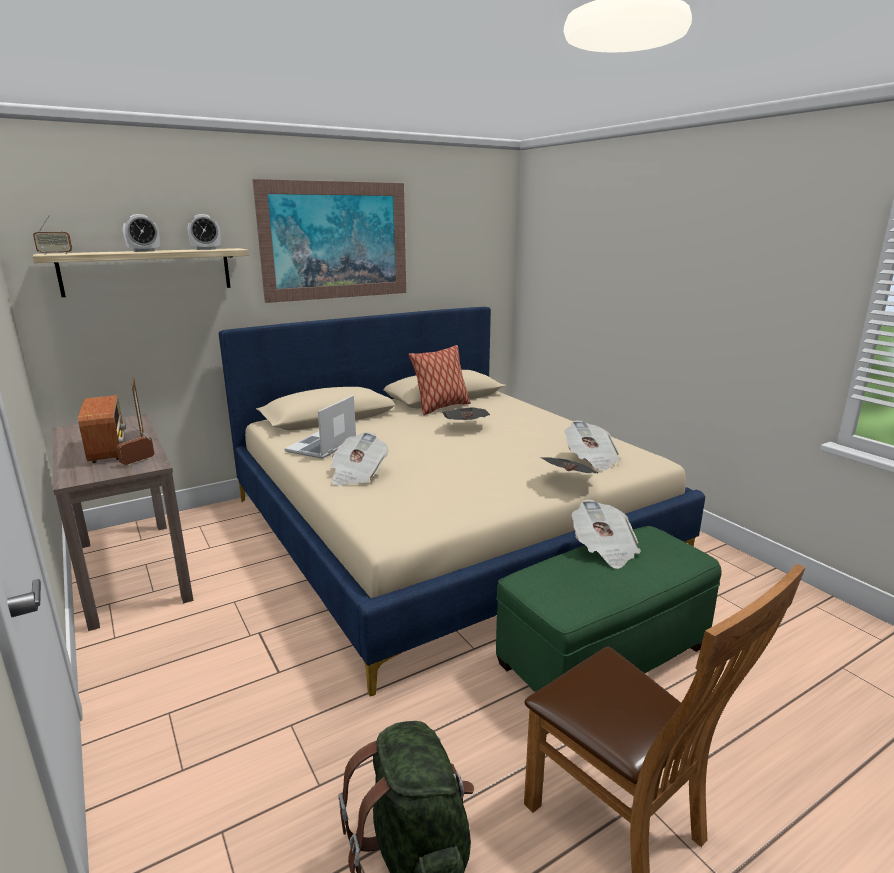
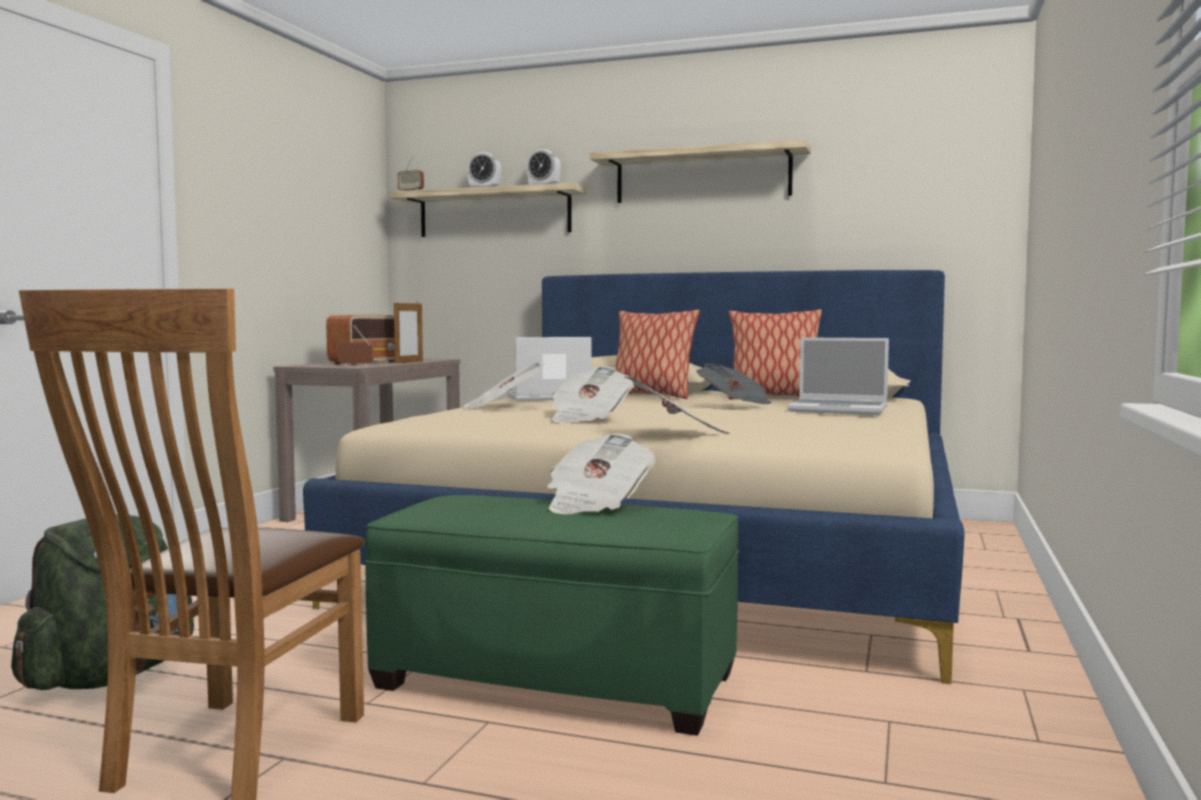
camera: 50 degrees right, 15 degrees down
(335, 241) = (702, 176): picture -> shelf
(371, 423) = (651, 396): none -> pillow
(523, 418) = (839, 410): none -> laptop
(591, 460) = (779, 431): newspaper -> newspaper (588, 419)

